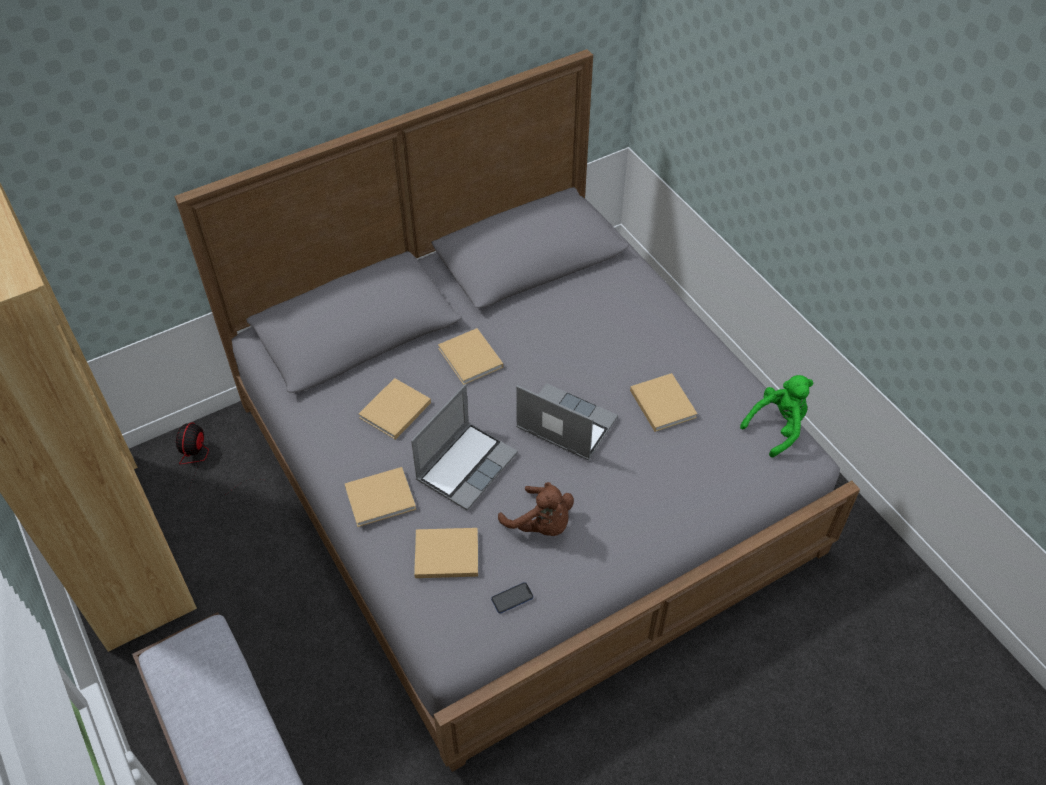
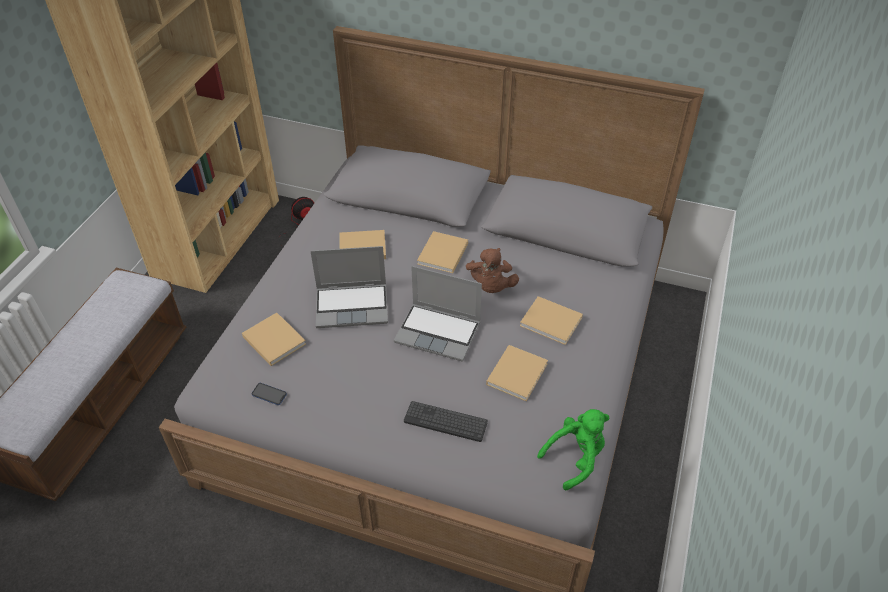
camera: 50 degrees right, 5 degrees down
(382, 497) = (290, 284): beige book -> beige book (552, 322)
(541, 524) = (342, 372): brown plush toy -> brown plush toy (491, 286)
(564, 424) = (439, 332): laptop -> laptop turned 120 degrees clockwise
(668, 485) = (445, 422): none -> keyboard
(777, 427) = (575, 458): green plush toy -> green plush toy turned 45 degrees counterclockwise

